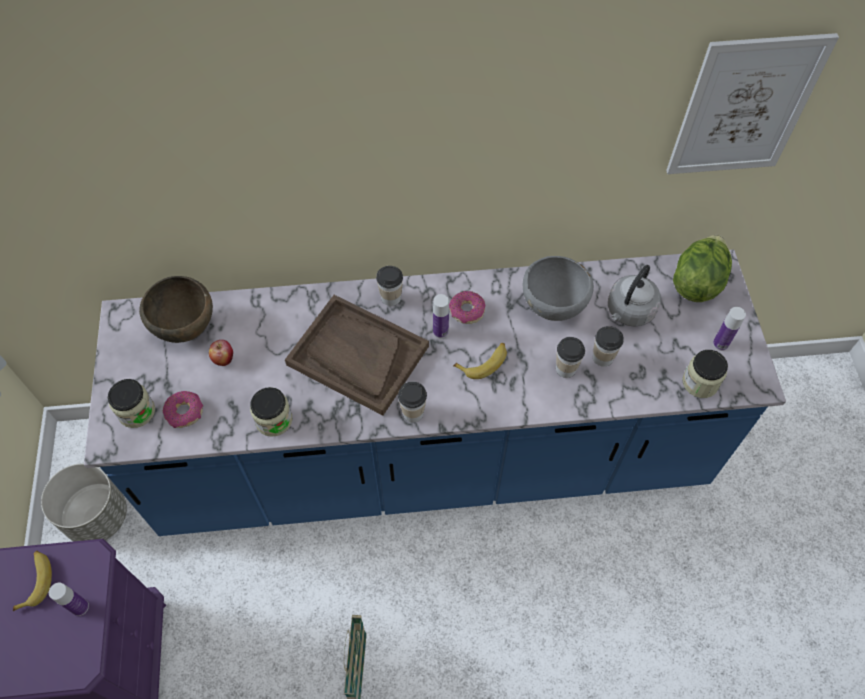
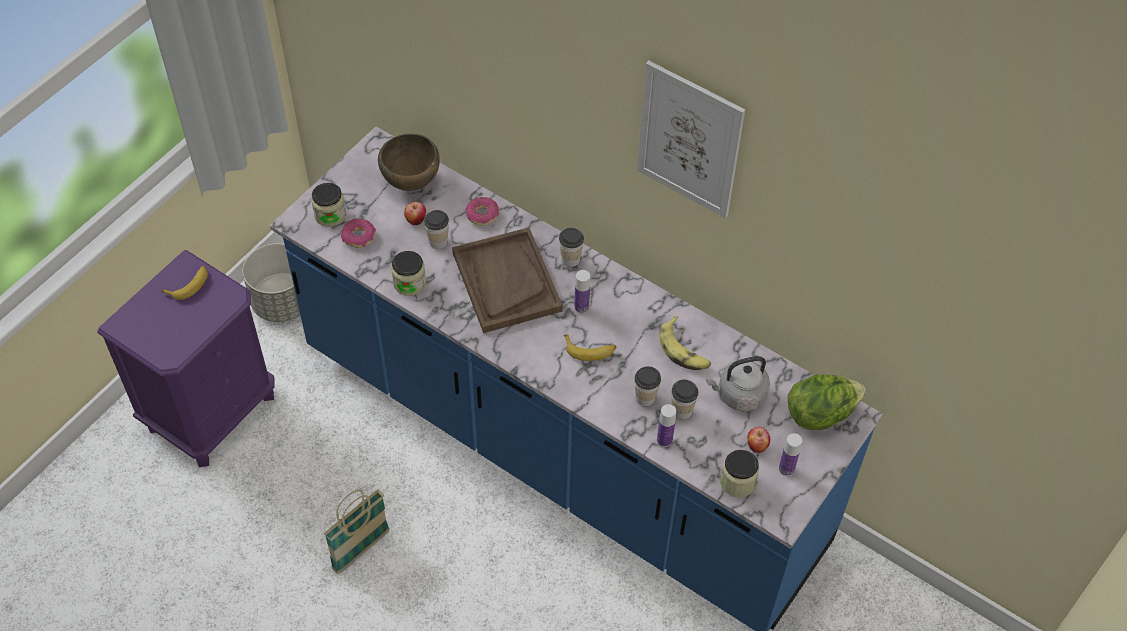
camera: 40 degrees right, 5 degrees down
(80, 607) = (200, 320): bottle -> bottle (664, 440)
(413, 412) = (505, 346): cup -> cup (438, 241)
(466, 311) = (615, 307): donut -> donut (482, 215)
(553, 307) = (684, 350): grey bowl -> banana
(682, 342) = (756, 446): none -> apple
(744, 107) = (882, 266): picture -> picture (689, 140)

